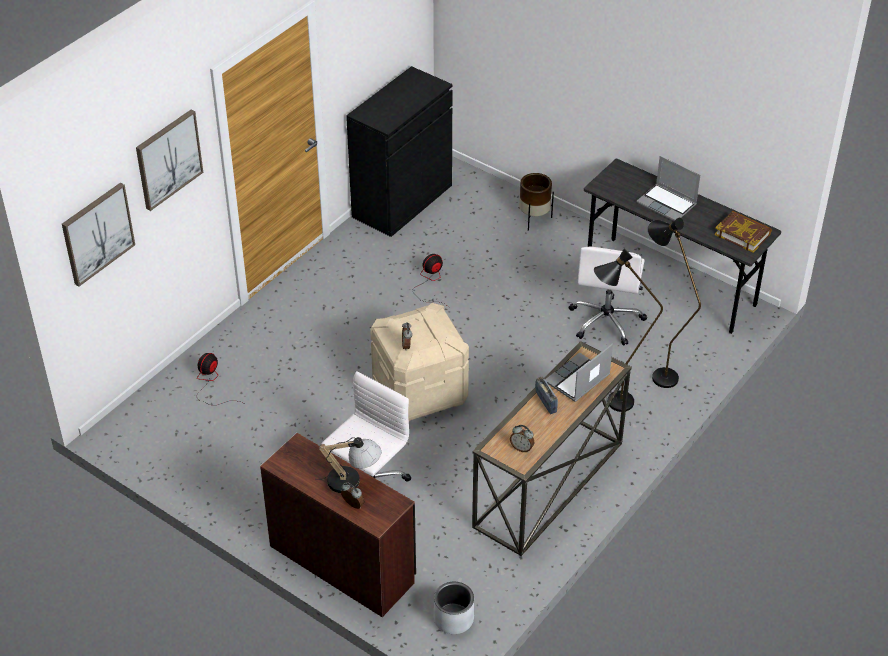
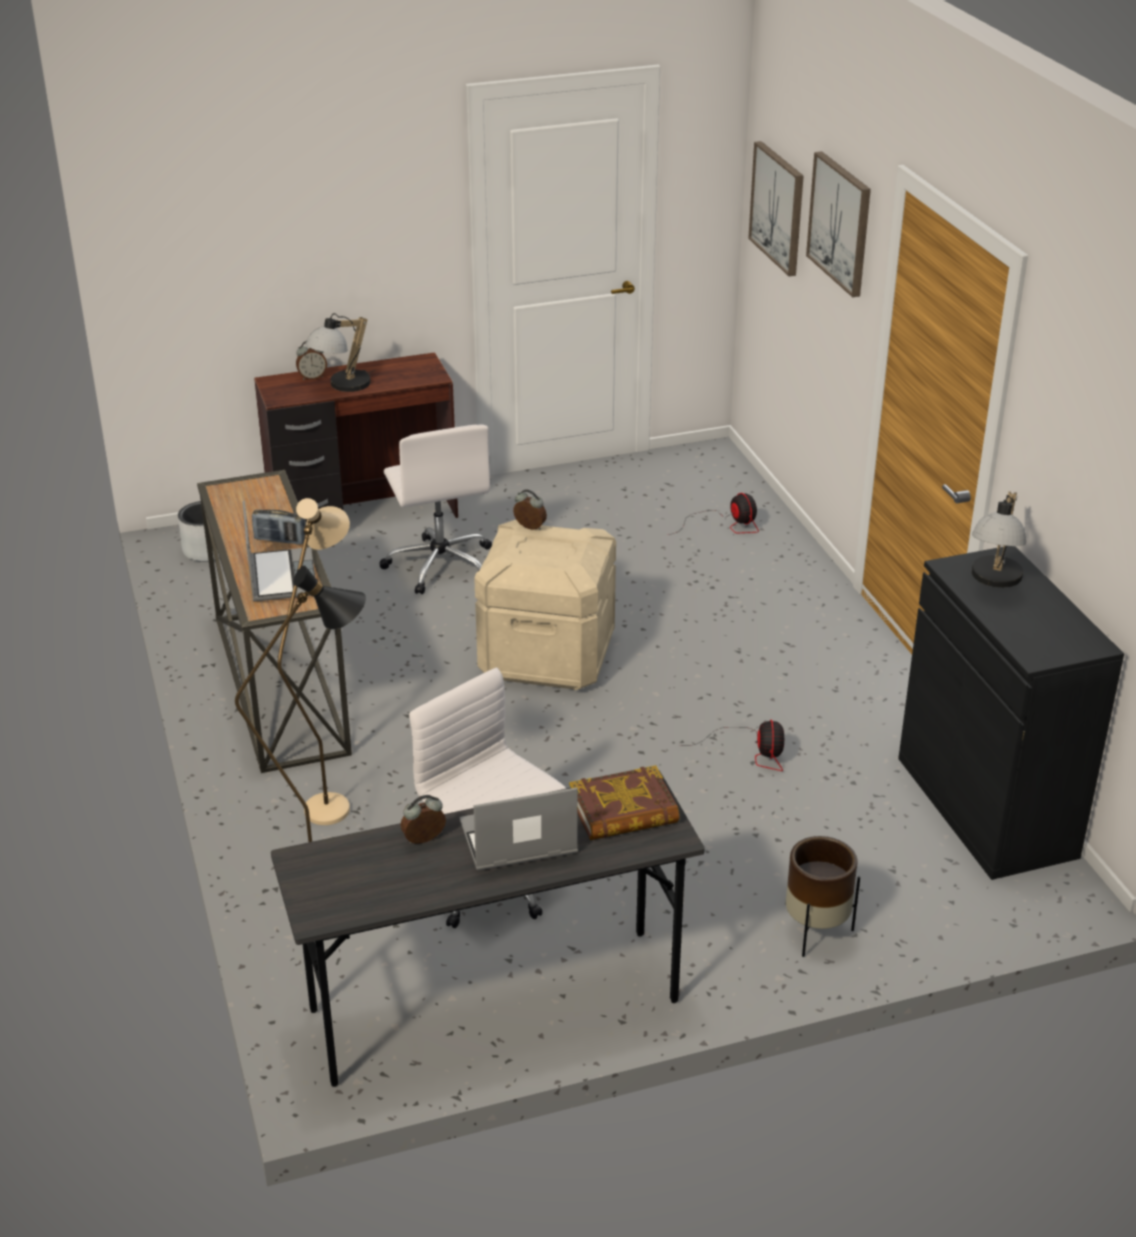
camera: 125 degrees right, 10 degrees down
(387, 110) = (994, 581): none -> table lamp
(522, 448) = (241, 499): alarm clock -> alarm clock (424, 841)
(611, 404) = (334, 799): black floor lamp -> beige floor lamp
(742, 234) = (344, 883): book -> book (624, 811)

